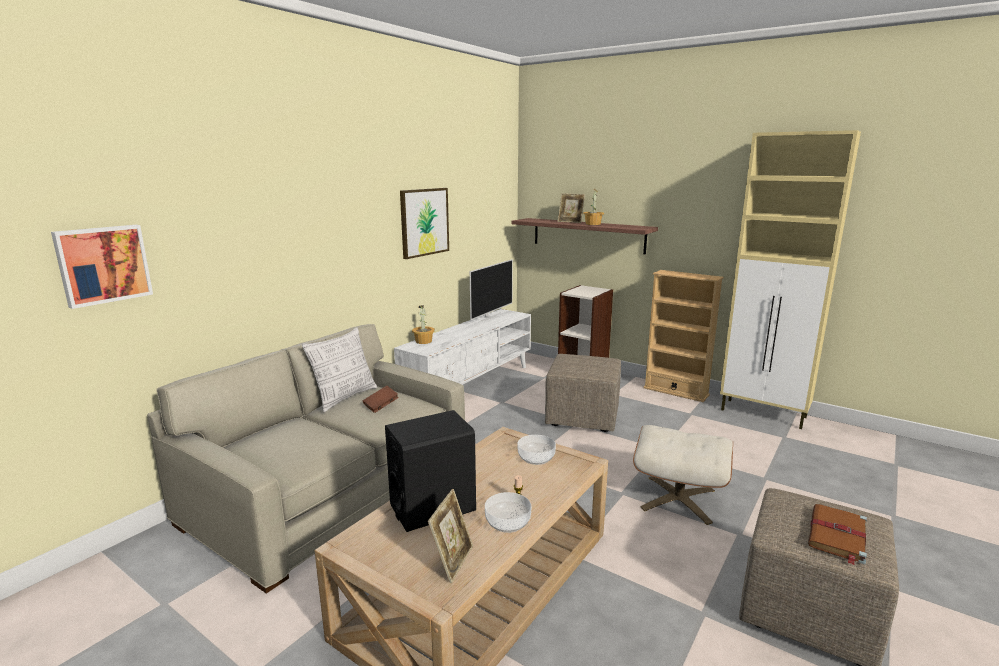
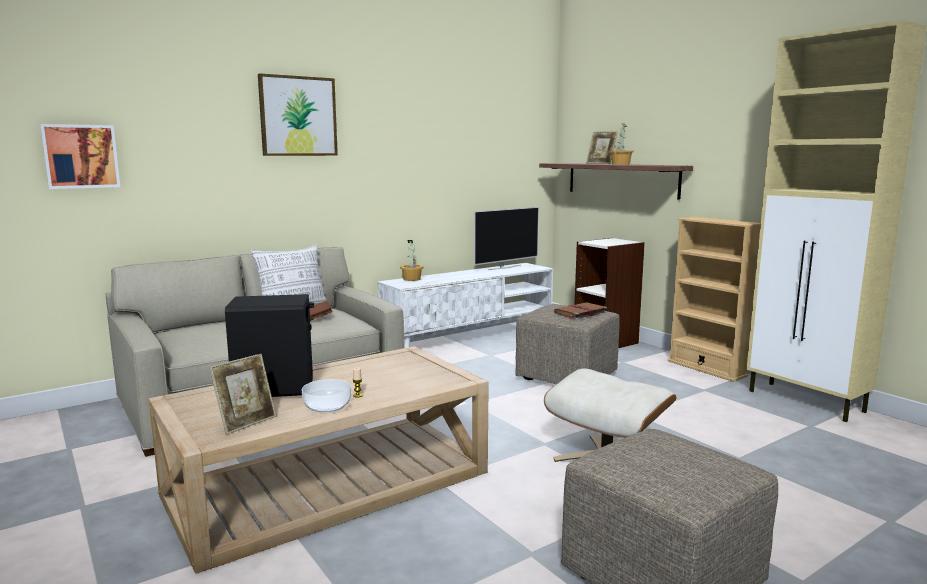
camera: 20 degrees right, 5 degrees down
(424, 222) = (423, 155): picture -> picture (298, 116)
(535, 458) = (416, 370): bowl -> none
(837, 536) = (672, 471): brown book -> brown book (580, 313)

